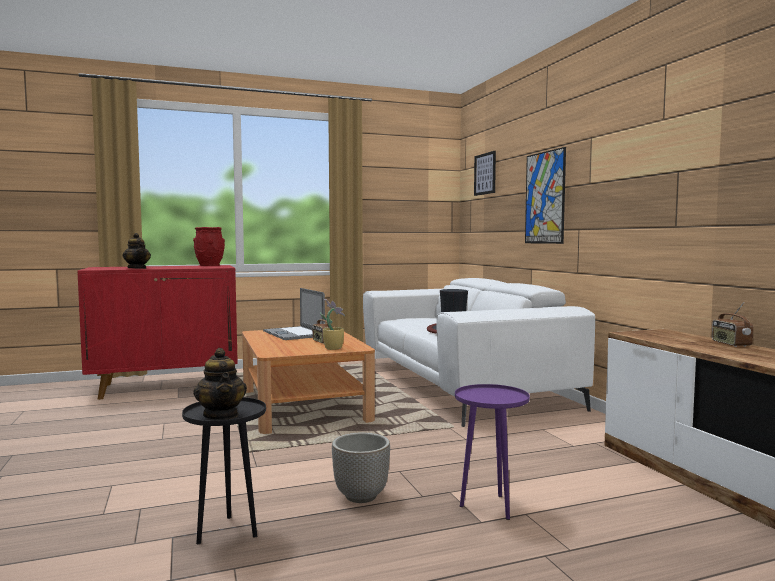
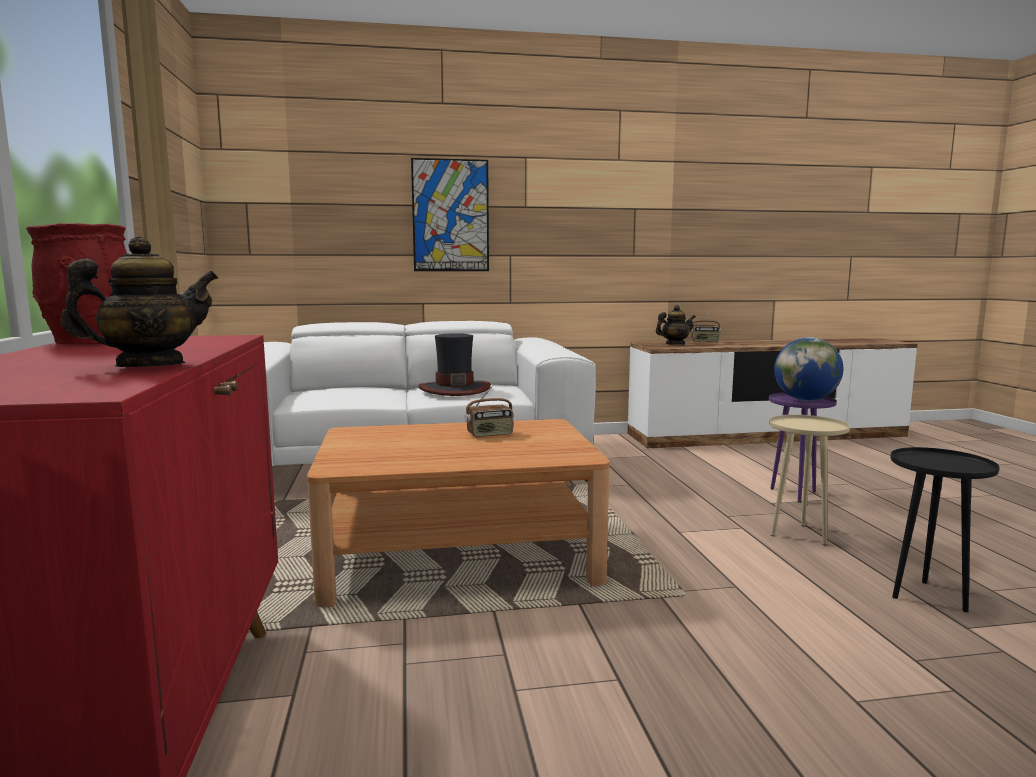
camera: 80 degrees left, 5 degrees up
(221, 415) = (957, 464): teapot -> teapot (674, 344)
(293, 334) = (391, 447): laptop -> none
(333, 348) = (546, 431): potted plant -> none
(360, 496) = (800, 535): planter -> beige side table
(485, 174) = (296, 166): picture -> none
(490, 396) = (805, 400): none -> globe

